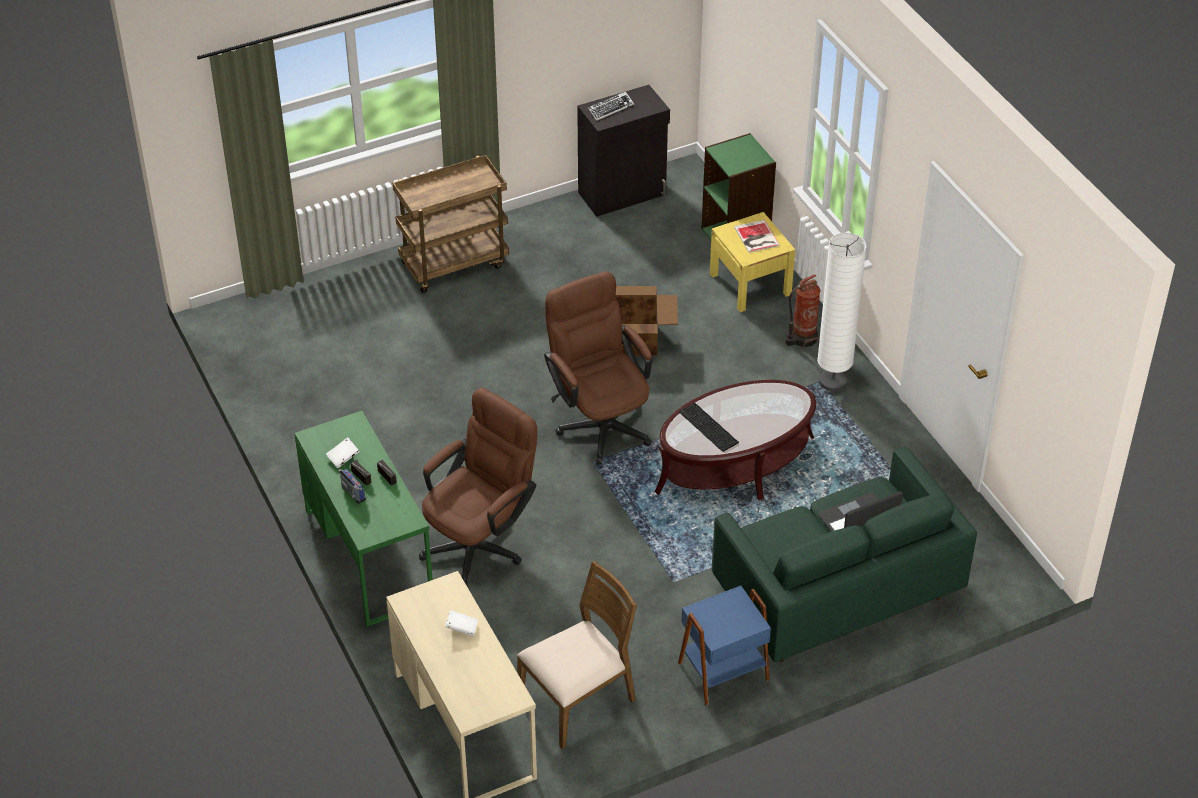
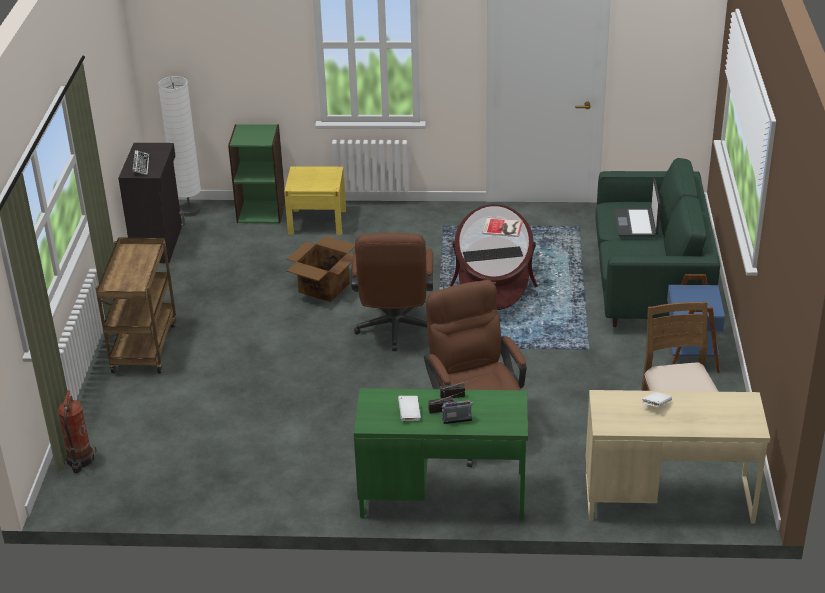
camera: 60 degrees left, 10 degrees down
(599, 421) = (395, 331): brown office chair -> brown office chair turned 90 degrees counterclockwise
(756, 237) = (314, 177): book -> book (503, 228)
(802, 338) = (393, 219): fire extinguisher -> fire extinguisher (79, 461)
(833, 382) = (448, 221): white floor lamp -> white floor lamp (189, 211)

